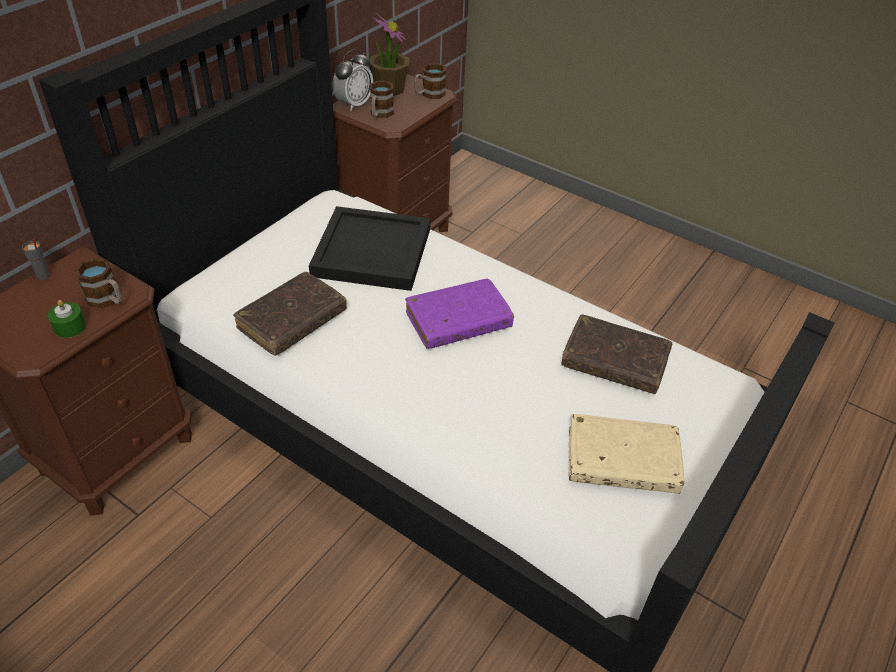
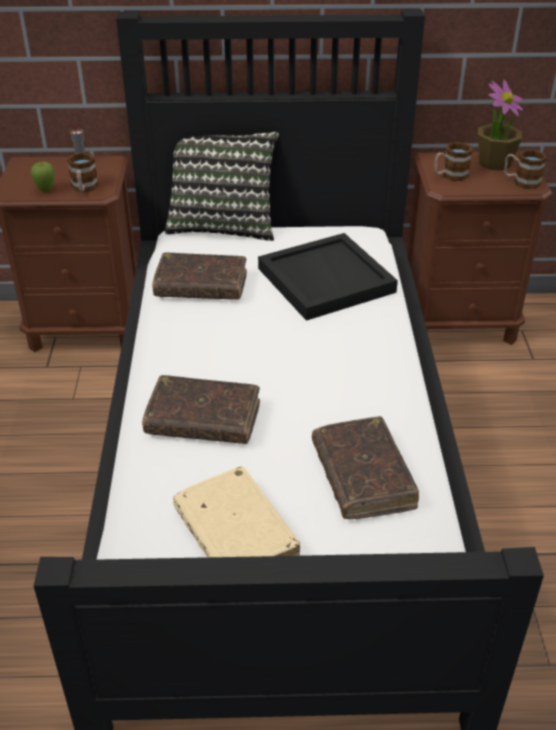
camera: 55 degrees right, 5 degrees down
(70, 327) = (46, 191): green candle -> apple
(213, 261) = (223, 225): none -> pillow
(354, 104) = (442, 160): alarm clock -> none
(458, 322) = (300, 361): purple book -> none
(474, 412) = (203, 419): none -> brown book

